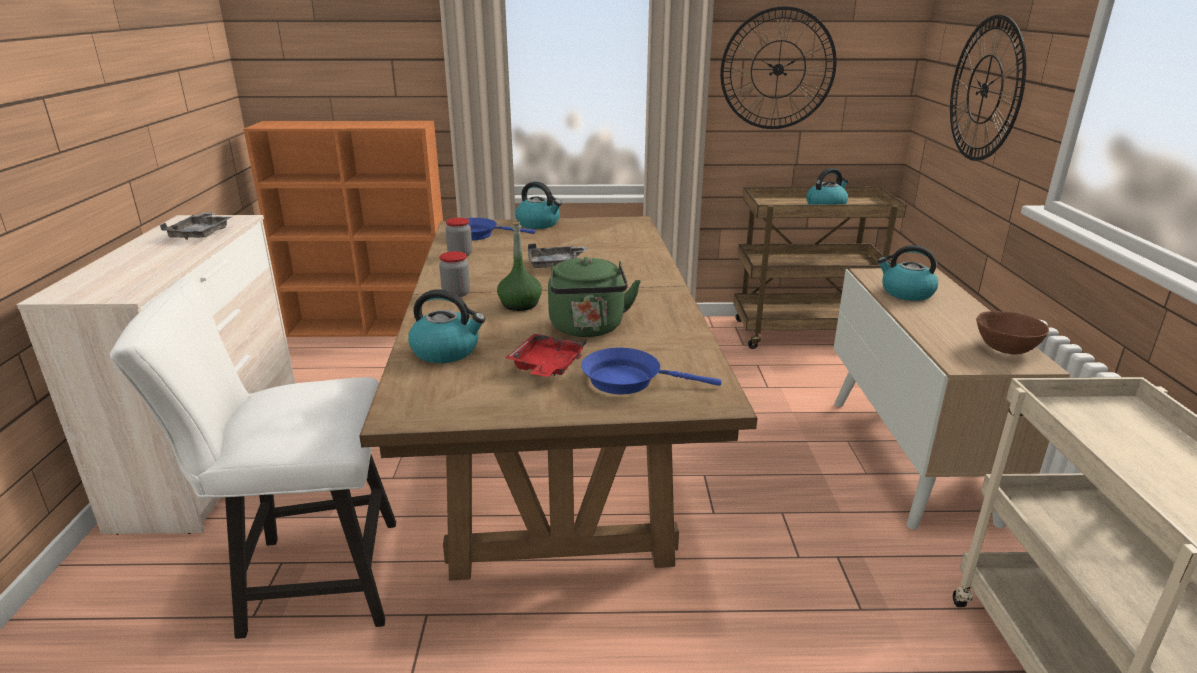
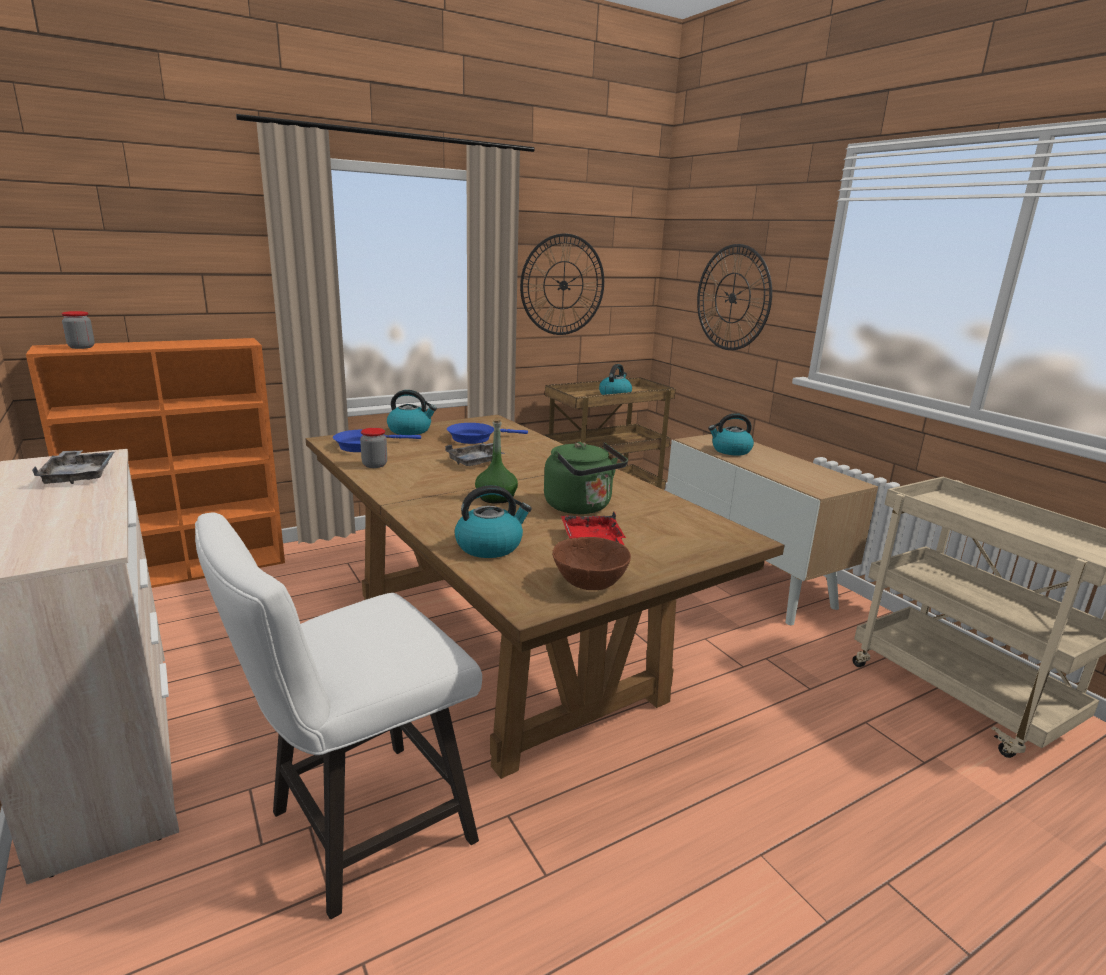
camera: 30 degrees left, 5 degrees down
(456, 293) = (423, 498): jar -> jar (81, 347)
(628, 380) = (667, 538): blue frying pan -> blue frying pan (475, 438)
(1005, 349) = (829, 477): brown bowl -> brown bowl (589, 583)

